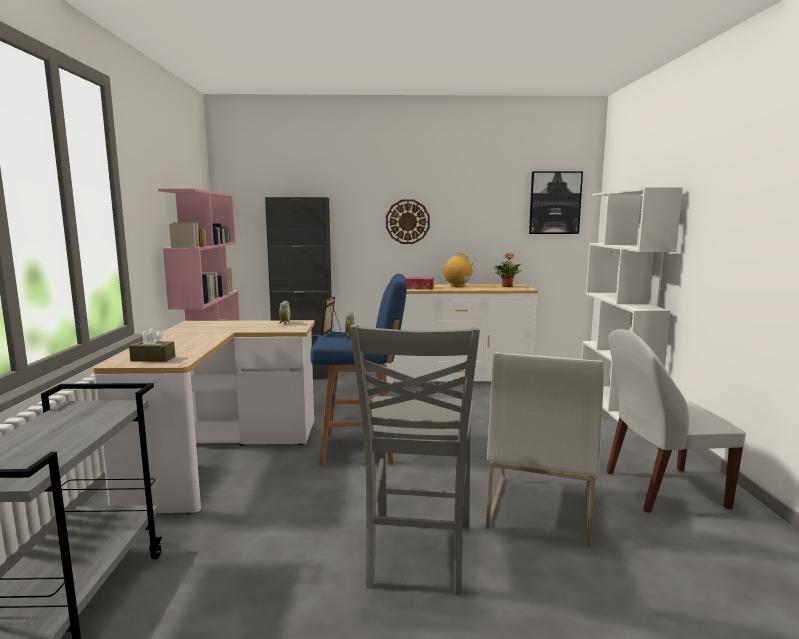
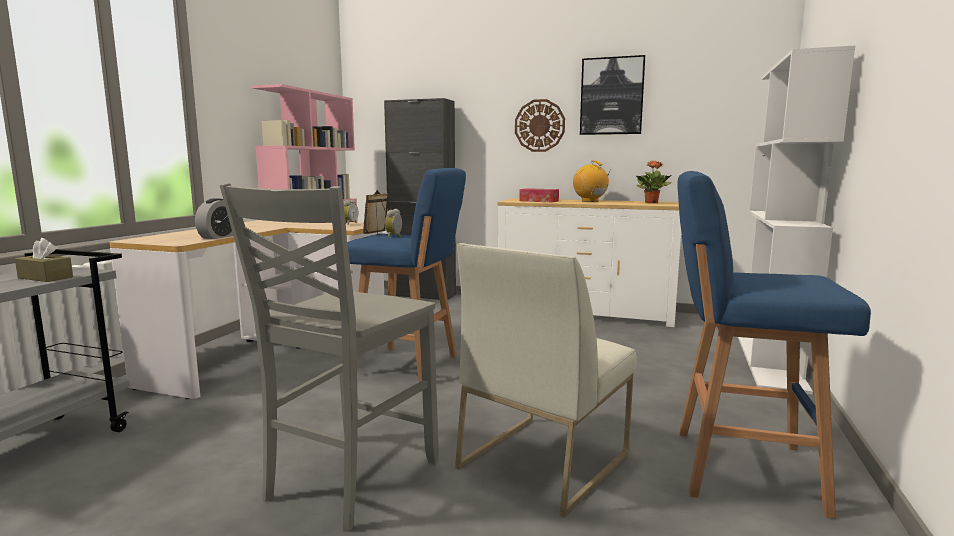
camera: 20 degrees right, 0 degrees up
(153, 359) = (168, 239): brown tissue box -> brown tissue box (45, 277)
(197, 351) = (218, 237): none -> alarm clock
(554, 203) = (727, 97): picture -> picture (611, 96)
(661, 489) = (739, 469): white chair -> blue stool

